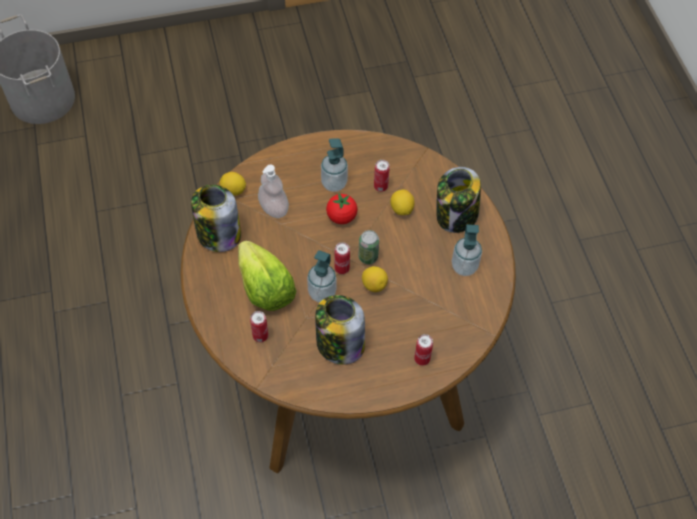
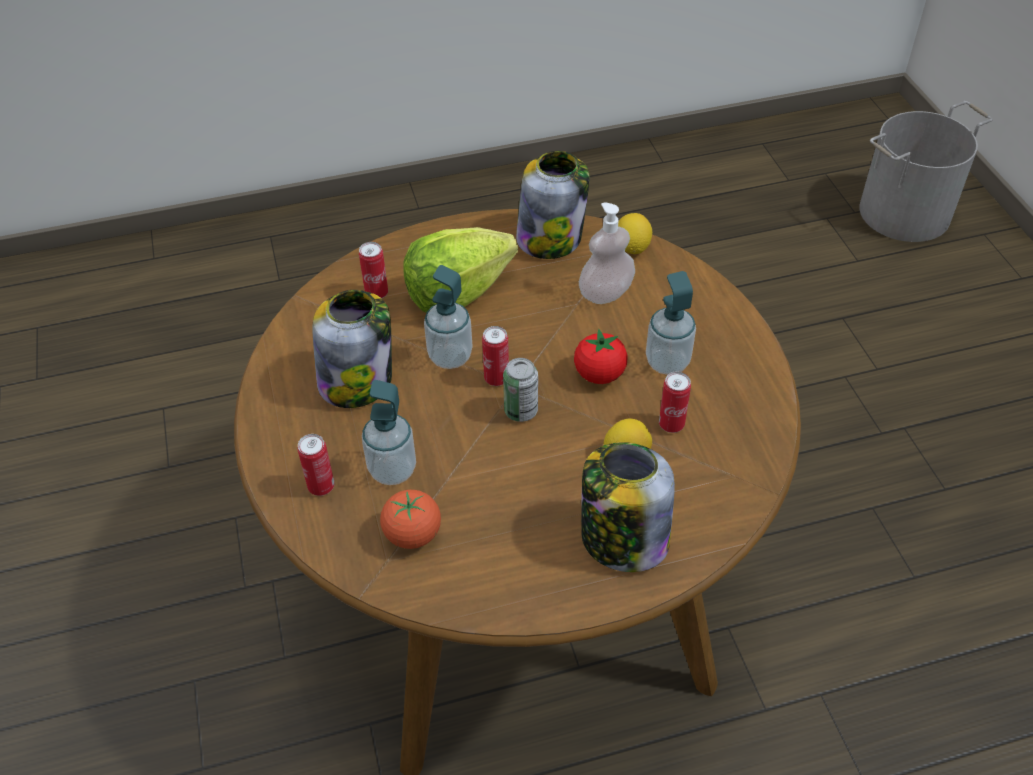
camera: 90 degrees right, 10 degrees down
(374, 285) = (465, 420): lemon -> none
(454, 311) = (412, 534): none -> tomato
(464, 266) = (508, 551): soap dispenser -> soap dispenser (392, 470)

